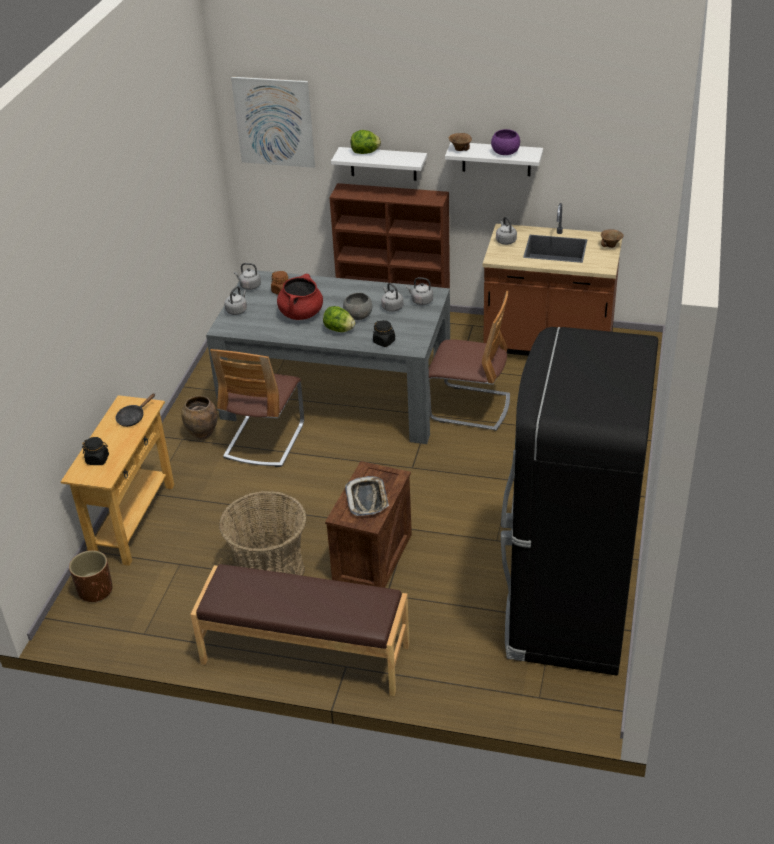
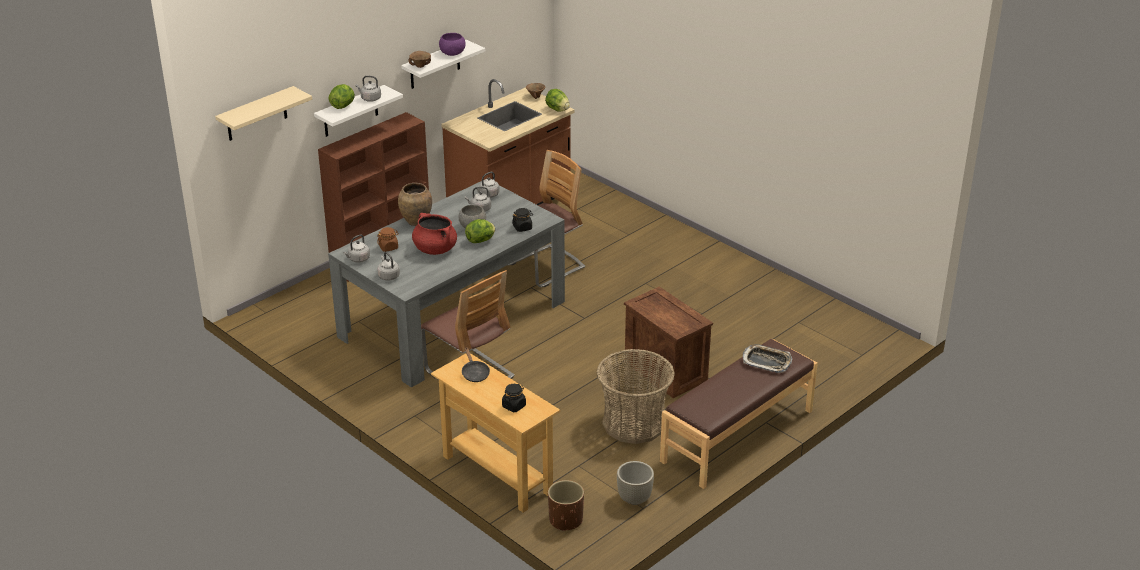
camera: 60 degrees left, 5 degrees down
(154, 621) = (634, 499): none -> grey planter
(202, 434) = (421, 403): brown vase -> brown vase (415, 221)
(274, 122) = (256, 114): picture -> beige shelf
(367, 499) = (671, 314): tray -> tray (766, 361)
(505, 240) = (472, 129): grey kettle -> grey kettle (370, 98)
(567, 608) = (793, 312): black fridge -> none
(602, 266) = (557, 109): none -> lettuce

